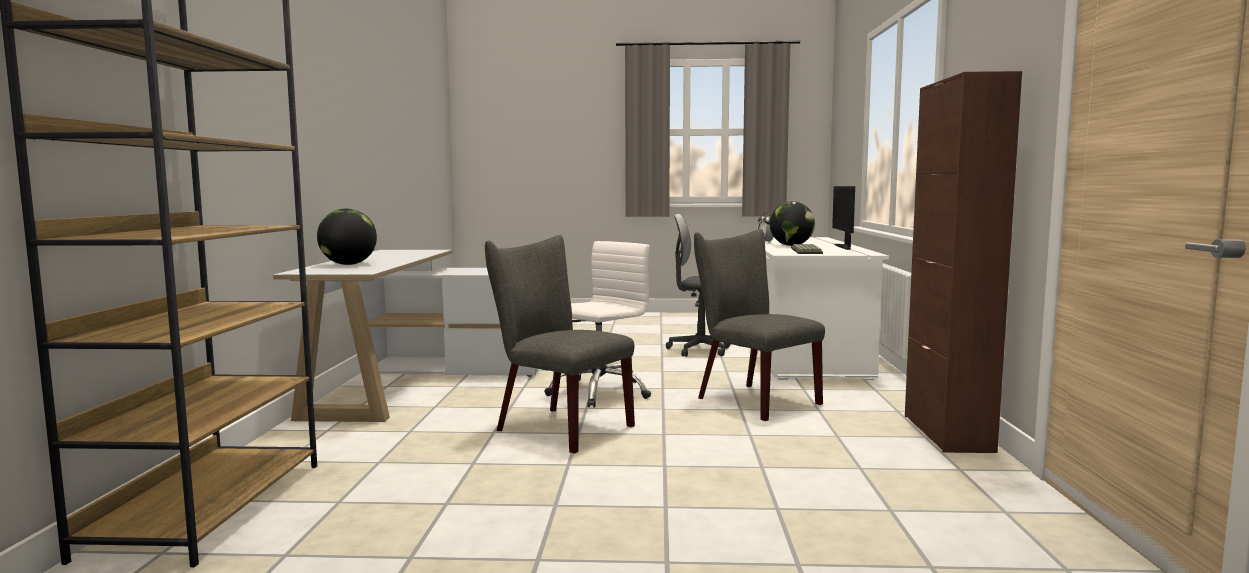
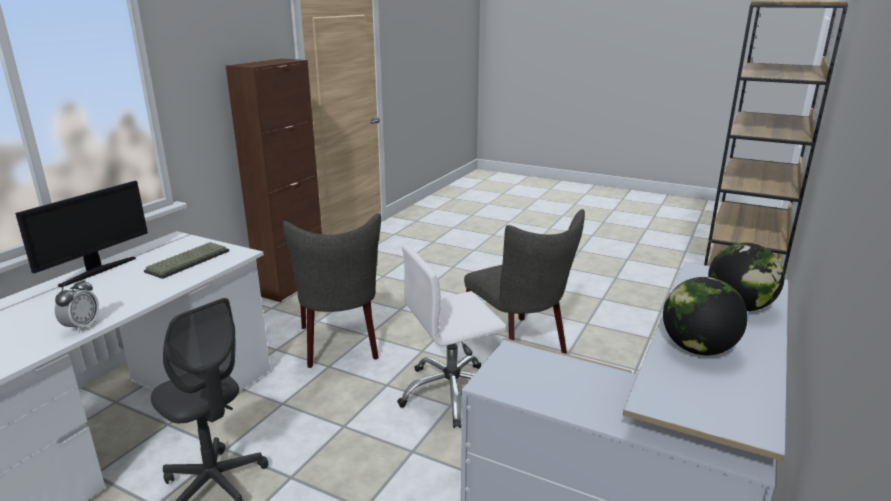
camera: 155 degrees left, 15 degrees up
(791, 245) = (119, 294): globe -> globe (698, 349)

